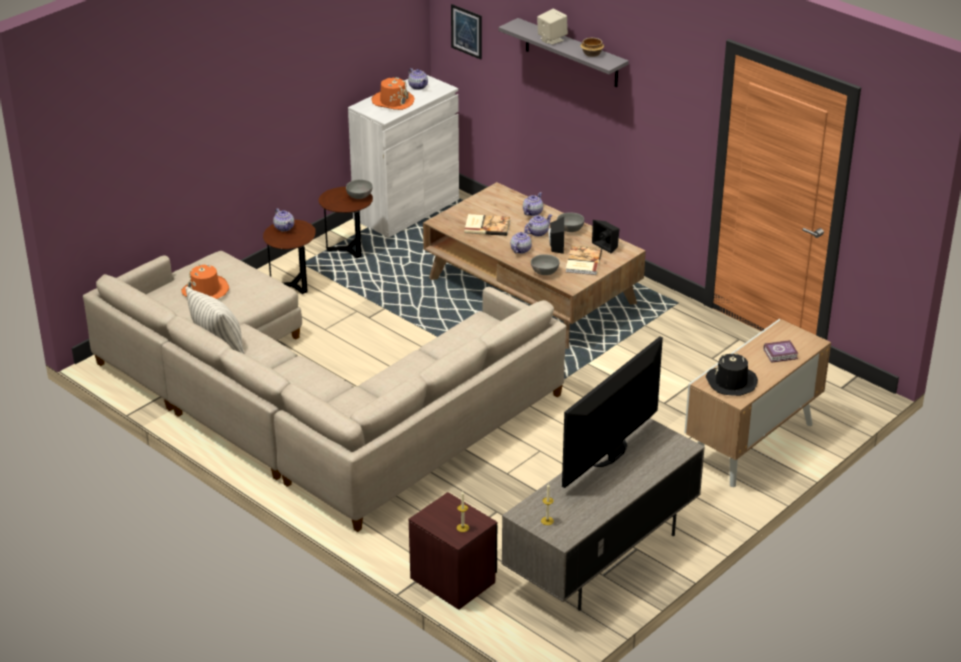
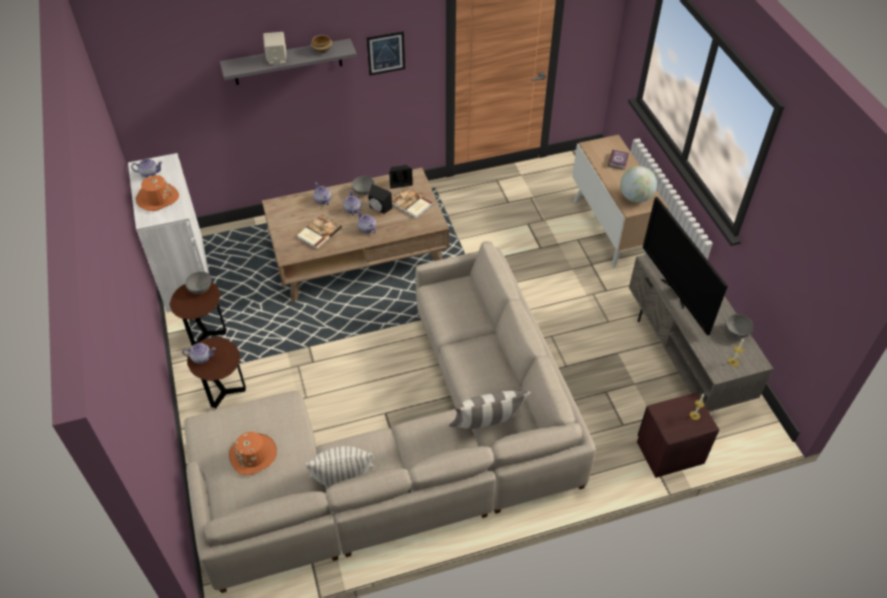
camera: 60 degrees left, 15 degrees up
(337, 403) = (487, 428): none -> pillow
(466, 31) = (160, 102): picture -> picture (386, 53)
(544, 272) = (407, 230): grey bowl -> grey bowl (736, 332)
(731, 382) = (635, 197): black hat -> globe

